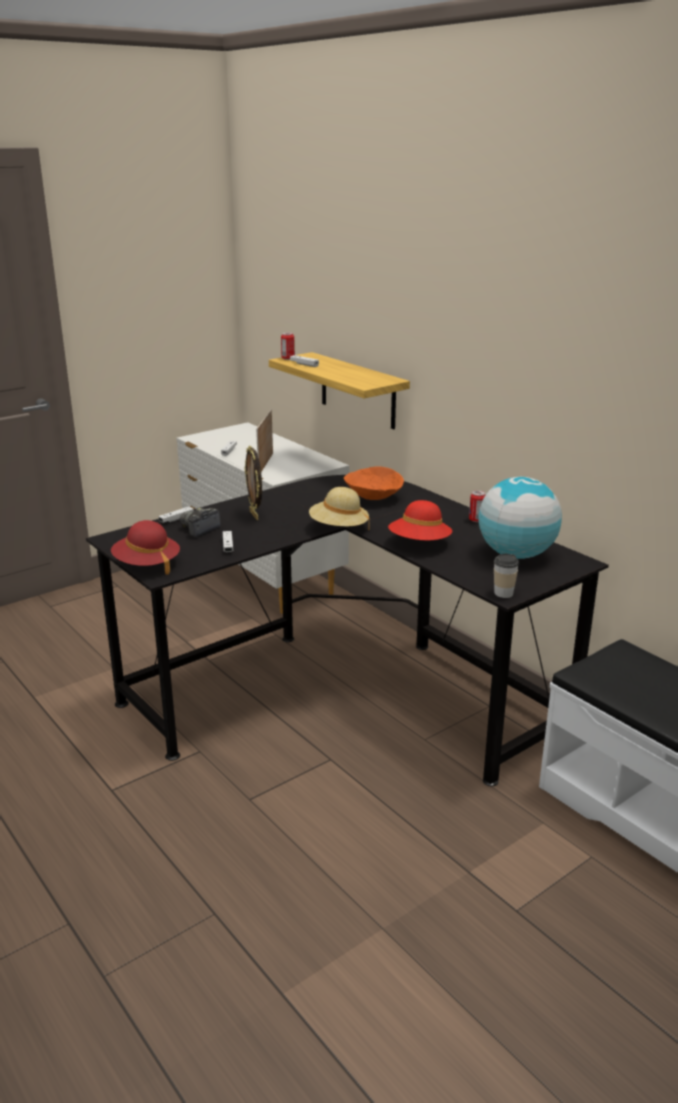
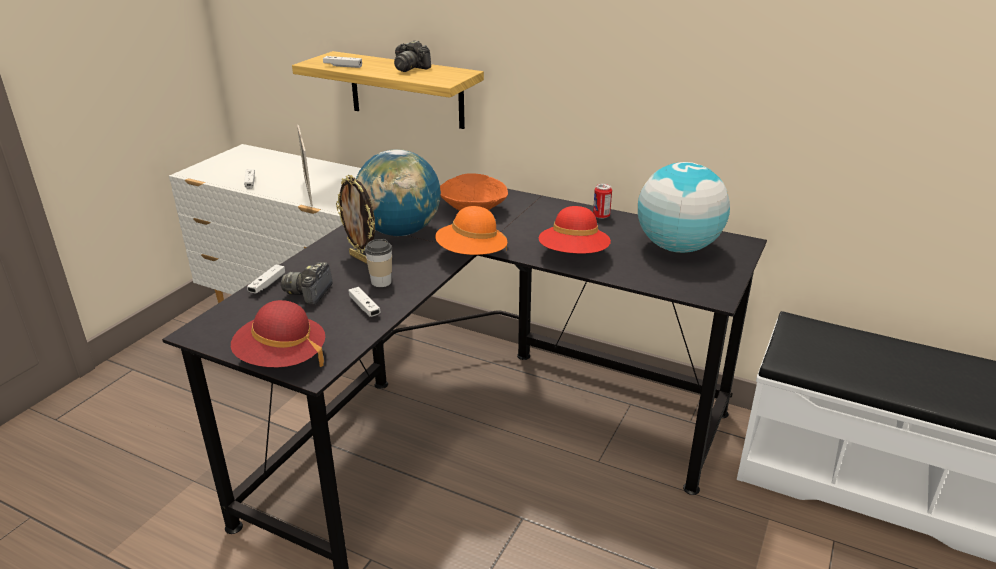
camera: 25 degrees left, 5 degrees up
(288, 358) = (315, 61): can -> none
(301, 503) = (400, 232): none -> globe
(338, 528) = (471, 255): beige hat -> orange hat
(353, 372) = (410, 68): none -> camera
(503, 593) = (712, 296): cup -> cup (381, 282)

